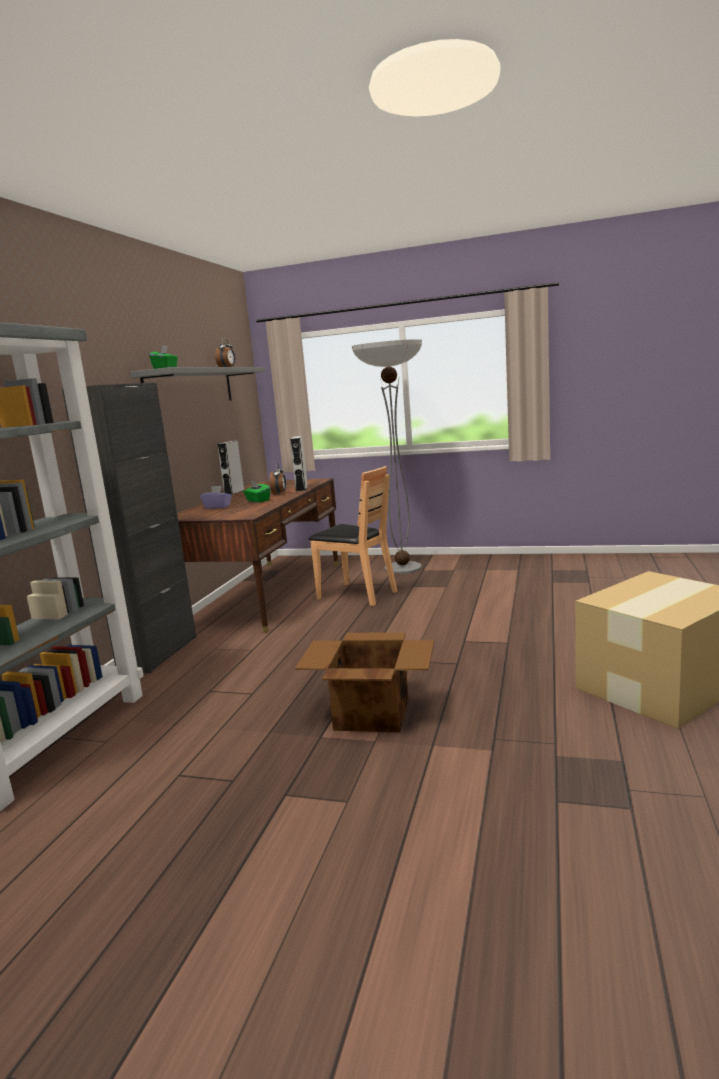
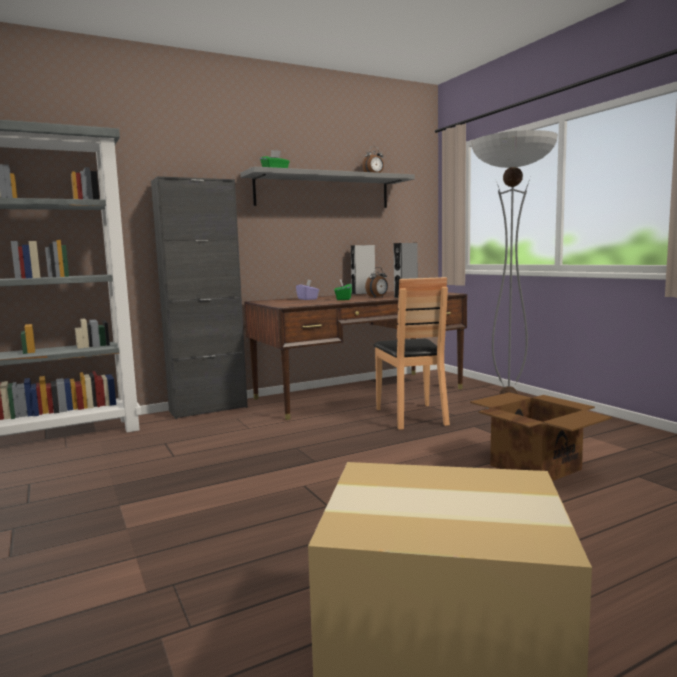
camera: 45 degrees right, 5 degrees down
(371, 713) = (178, 507): cardboard box -> cardboard box (534, 467)

